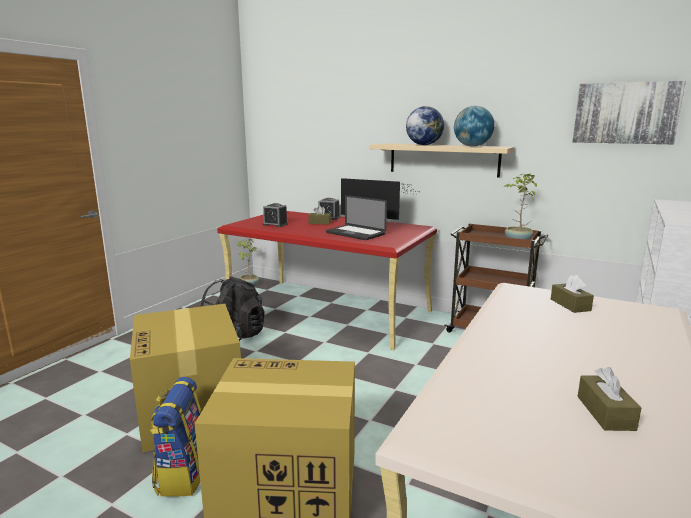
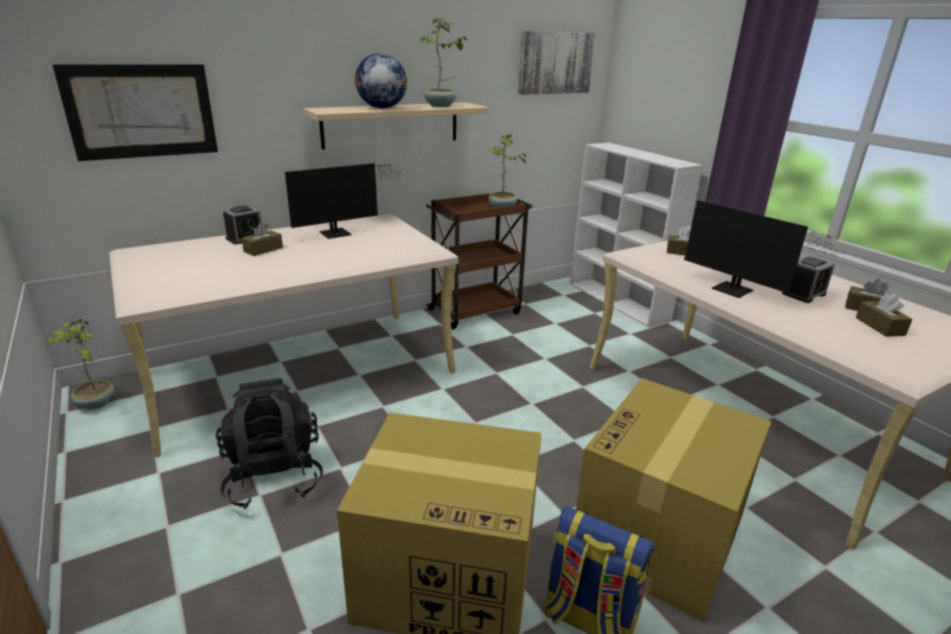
camera: 60 degrees left, 10 degrees up
(275, 224) = (211, 274): alarm clock -> alarm clock (803, 294)
(302, 140) = (142, 111): none -> picture
(328, 310) = (301, 372): red desk -> beige desk
(355, 233) = (358, 249): laptop -> none
(472, 146) = (441, 106): globe -> potted plant
(506, 336) = (736, 291): none -> monitor
(554, 421) = (879, 326): none -> brown tissue box

